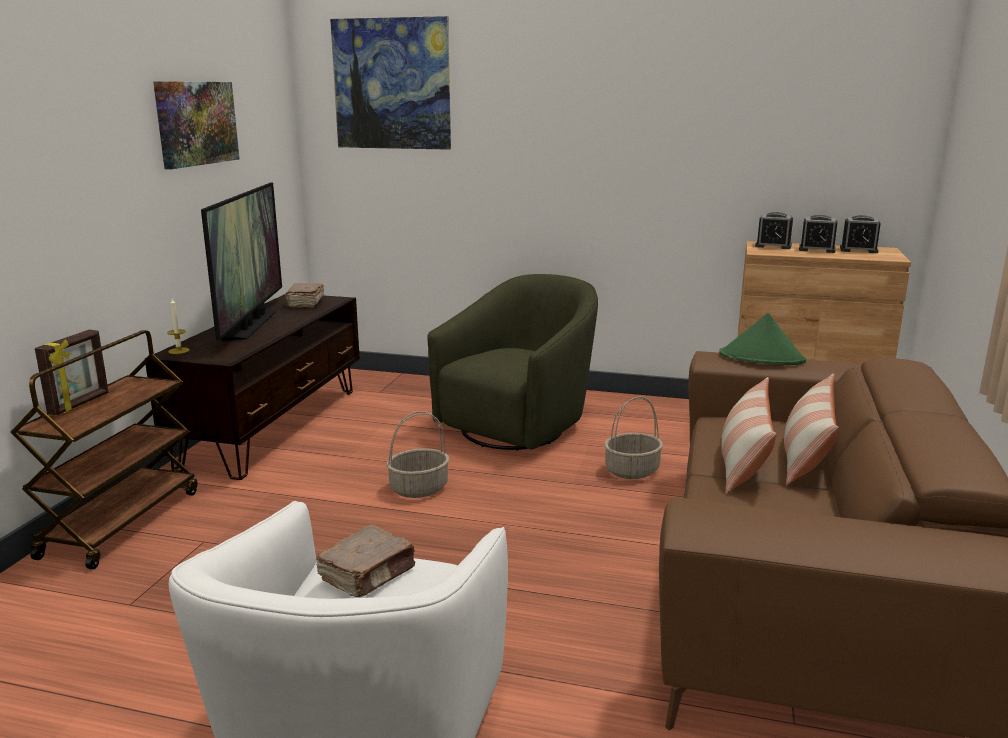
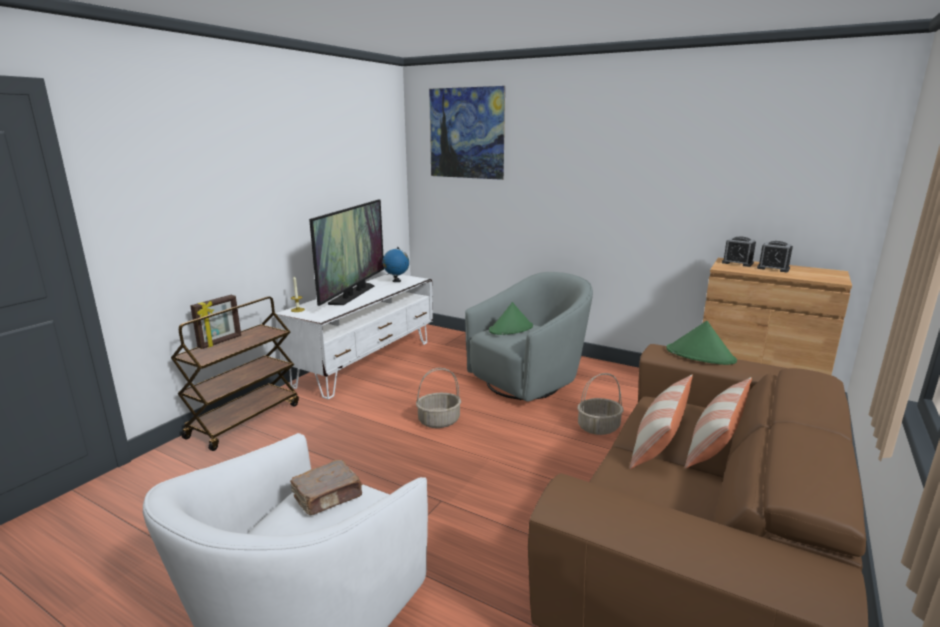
camera: 15 degrees right, 0 degrees up
(196, 123) = (325, 160): picture -> none
(274, 427) = (366, 363): brown tv stand -> white tv stand
(305, 303) = (396, 281): brown book -> globe
(494, 354) = (511, 329): none -> green hat
(519, 425) = (529, 381): green armchair -> grey armchair
(858, 250) = (810, 271): alarm clock -> none

